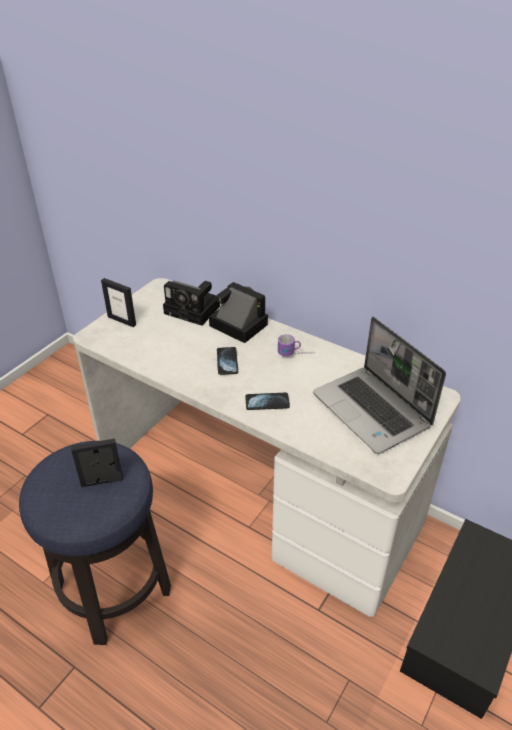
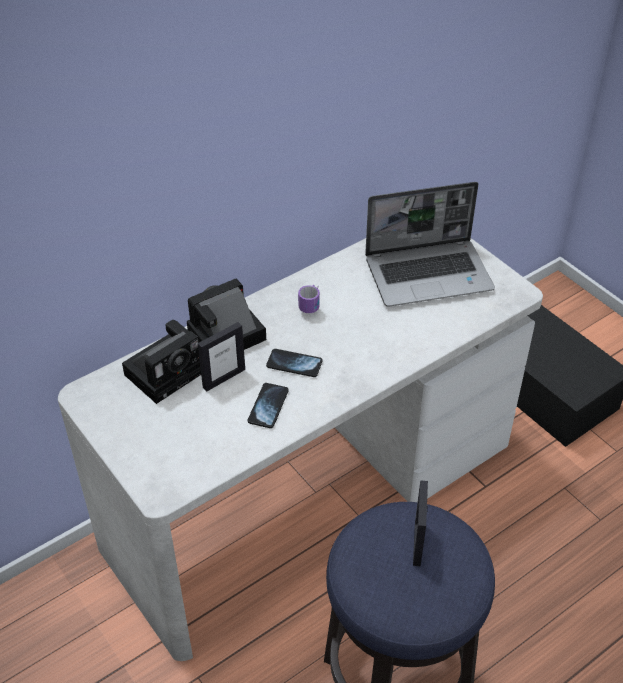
camera: 70 degrees left, 5 degrees up
(122, 320) = (145, 452): picture frame -> picture frame (223, 378)
(267, 402) = (382, 348): phone -> phone (268, 406)

